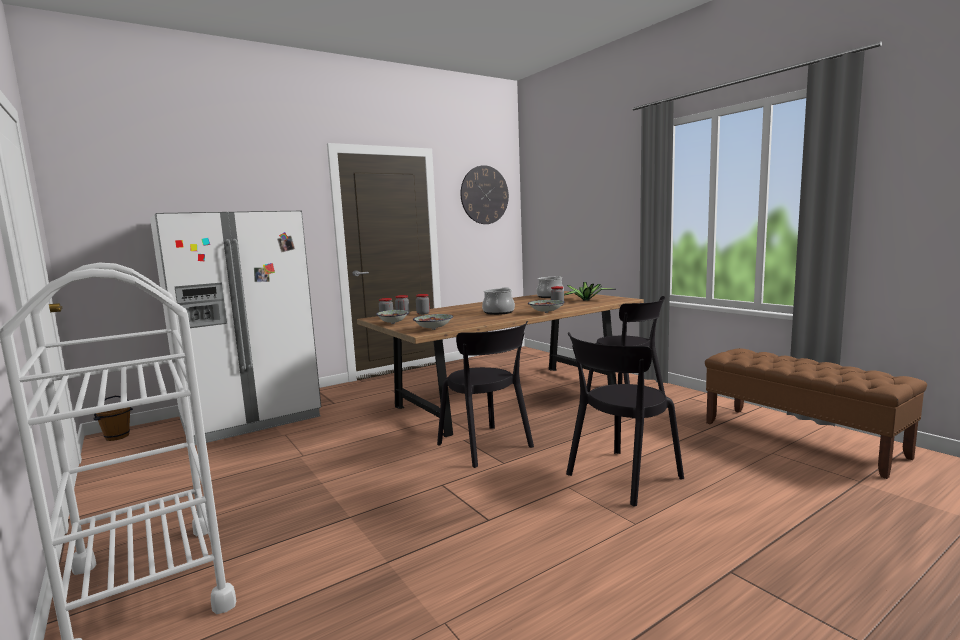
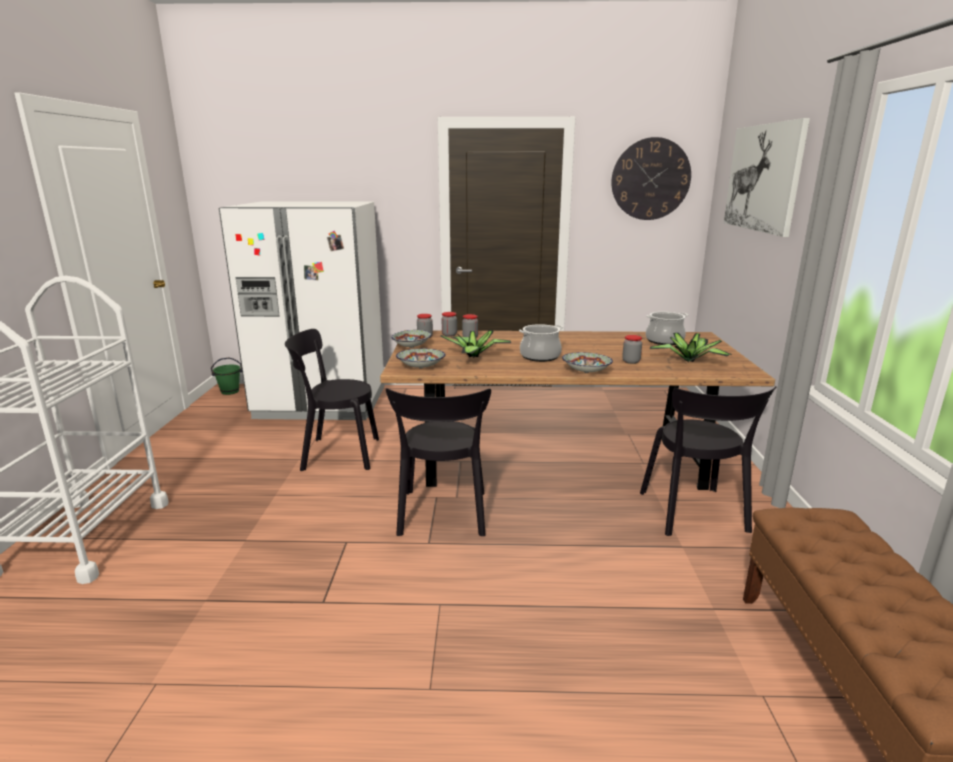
camera: 35 degrees right, 10 degrees up
(117, 437) = (230, 391): brown bucket -> green bucket
(455, 319) = (475, 356): none -> potted plant
(576, 185) = (763, 178): none -> picture
(620, 478) = (506, 623): black chair -> black chair (336, 454)

